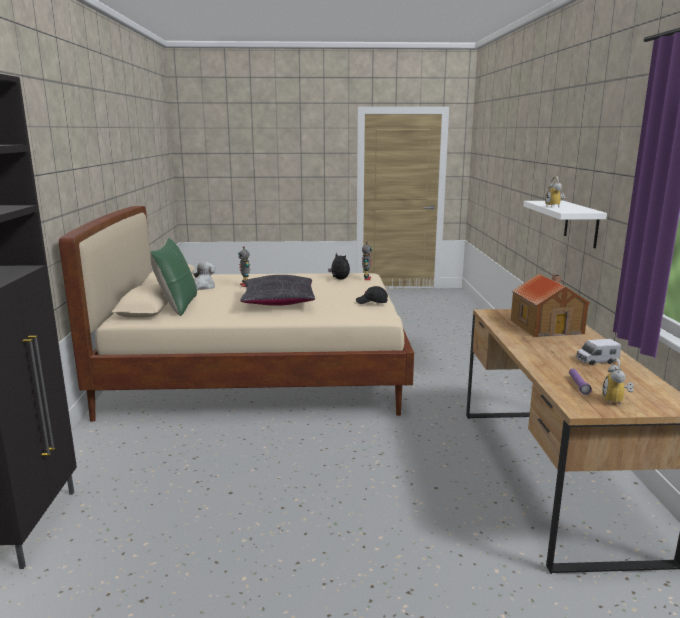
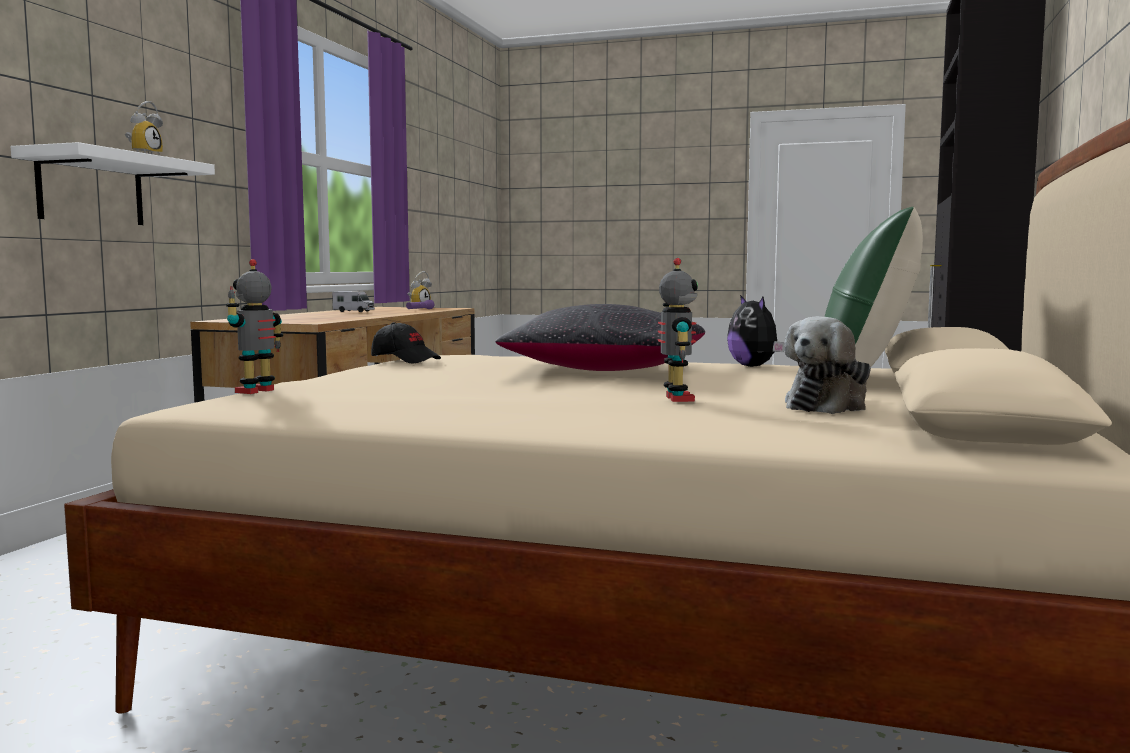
camera: 160 degrees left, 10 degrees down
(339, 279) = (340, 396): plush toy -> plush toy (754, 366)
(547, 326) = (296, 317): toy house -> none

